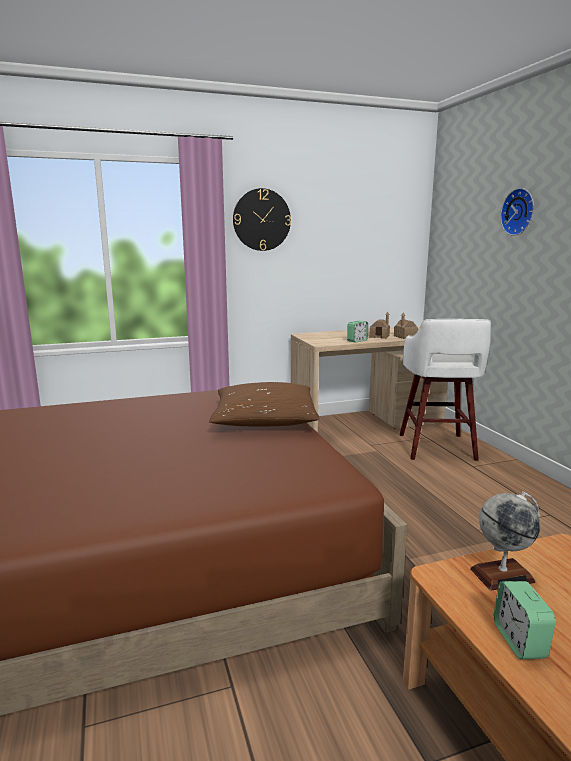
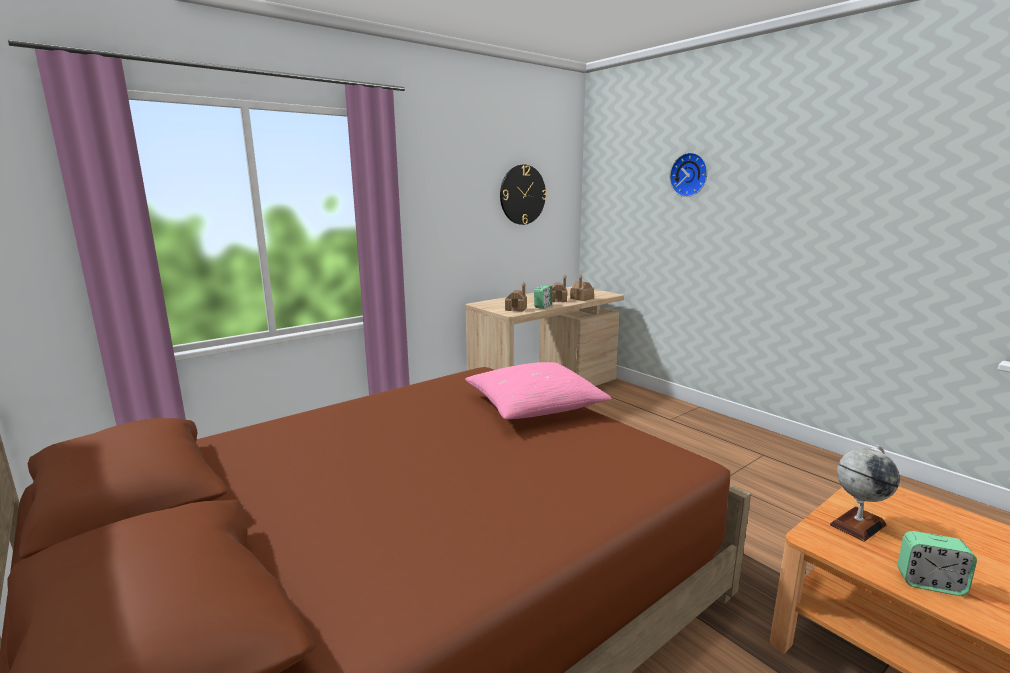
camera: 20 degrees left, 0 degrees up
(261, 220) = (431, 181): wall clock -> wall clock (522, 195)
(264, 419) = (534, 405): brown pillow -> pink pillow
(329, 341) = (516, 309): none -> toy house
(437, 448) = (627, 406): white stool -> none
(519, 641) = (930, 583): alarm clock -> alarm clock turned 45 degrees counterclockwise

